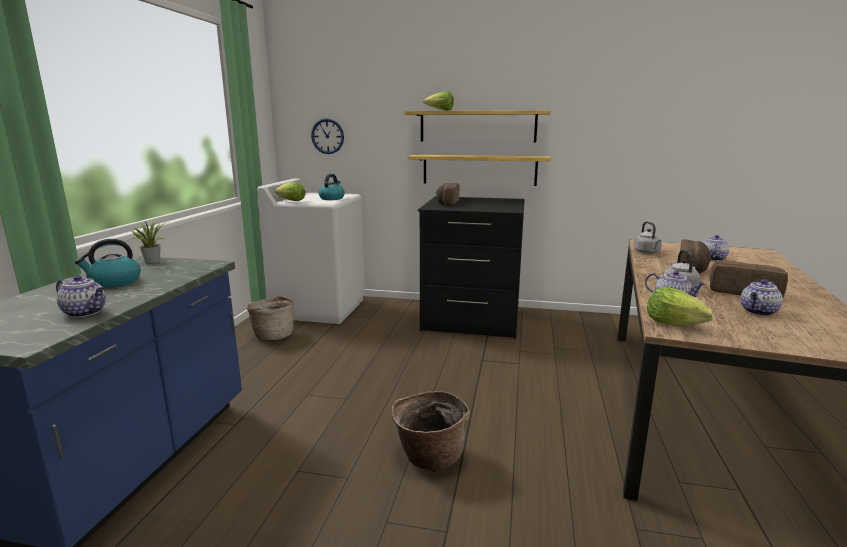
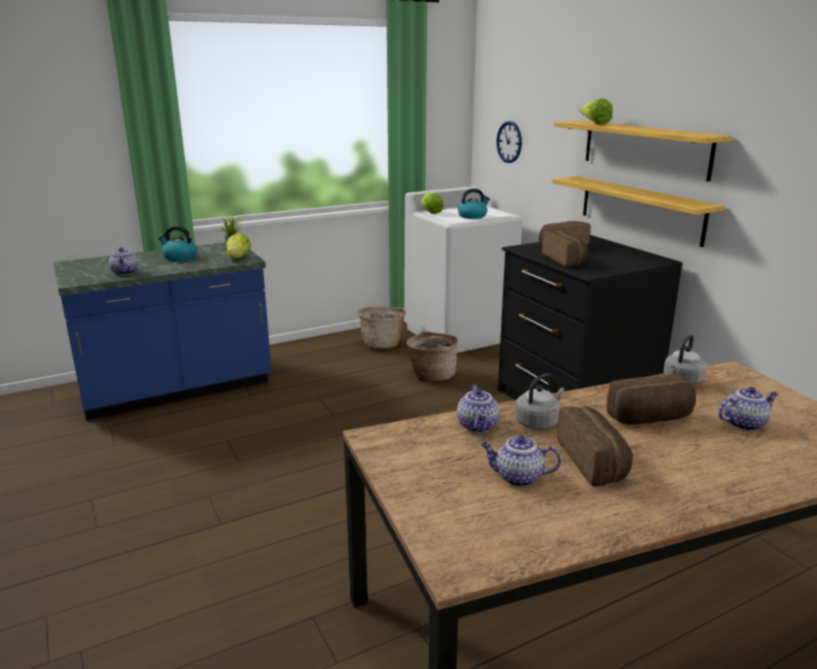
camera: 50 degrees right, 5 degrees up
(429, 456) = (300, 481): basket -> basket (431, 375)
(477, 207) = (565, 260): none -> bread
(673, 324) = (397, 437): lettuce -> lettuce (238, 258)

